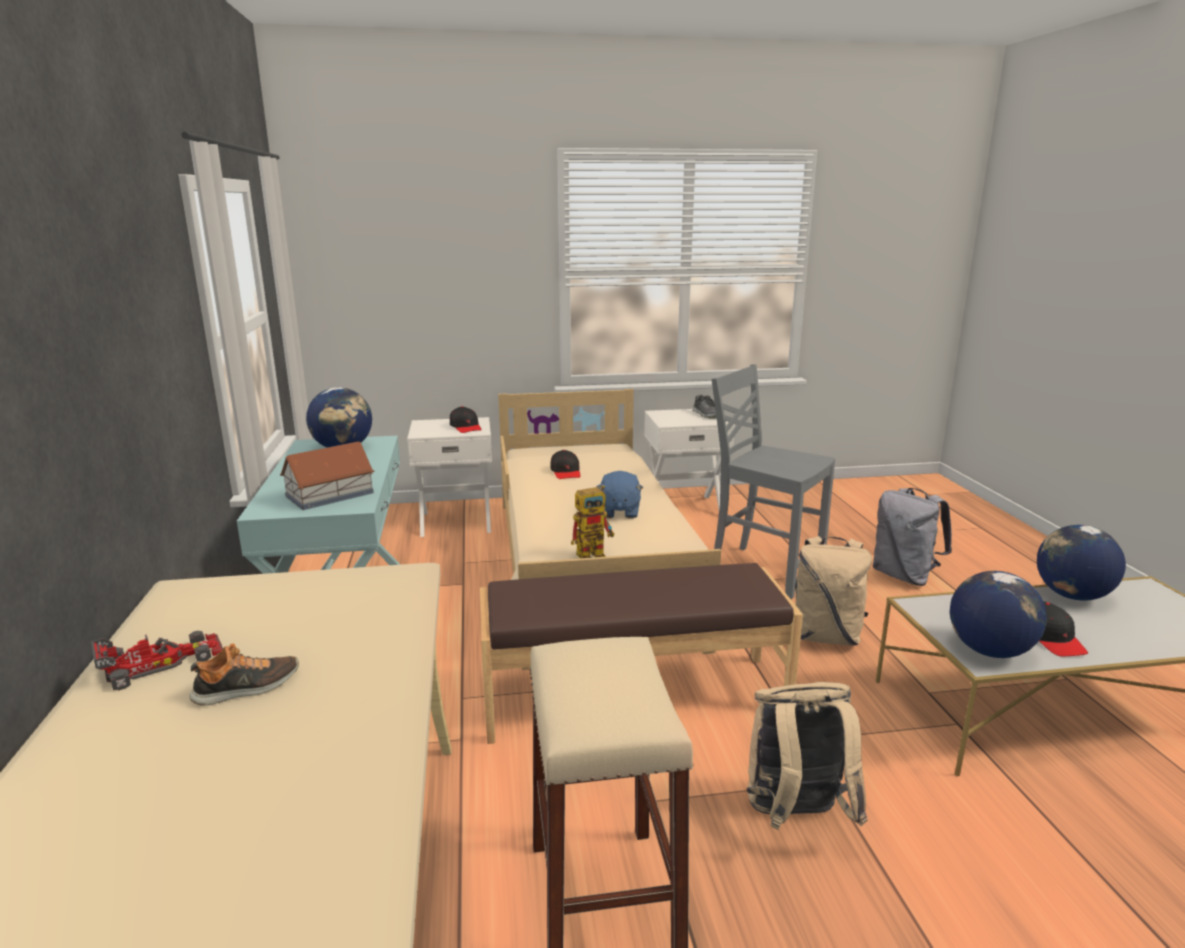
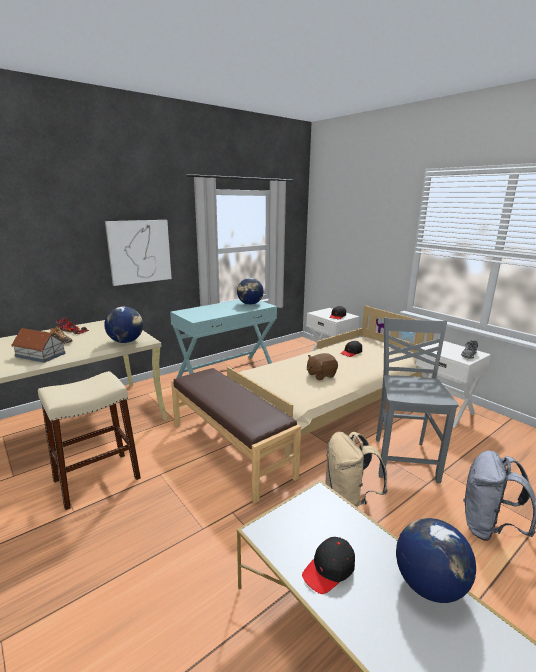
camera: 60 degrees right, 0 degrees up
(135, 369) = (139, 251): none -> picture
(328, 494) = (202, 314): toy house -> toy house (40, 355)
(595, 553) = (267, 381): toy robot -> none
(619, 512) = (321, 375): blue plush toy -> brown plush toy
(795, 816) = (169, 521): beige backpack -> none
(989, 650) = (281, 533): globe -> globe (126, 341)

